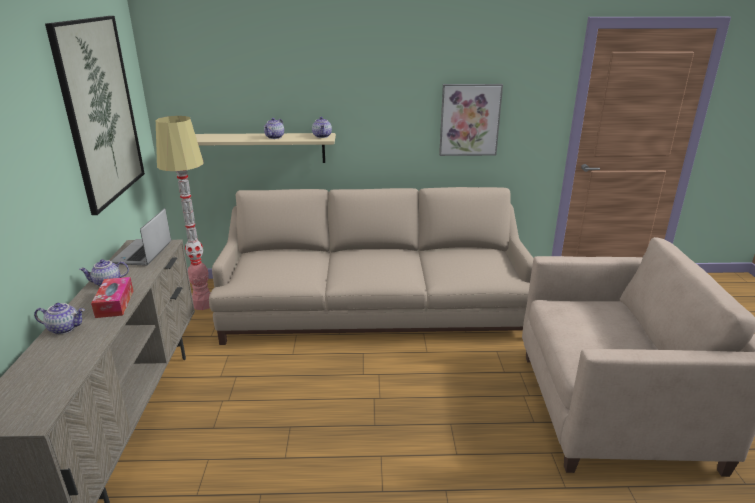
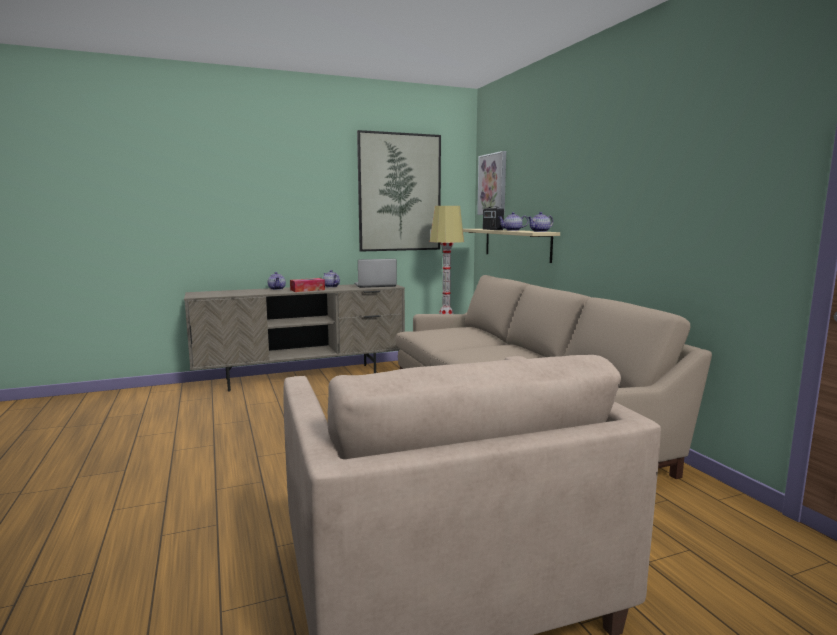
camera: 70 degrees right, 15 degrees down
(235, 138) = (492, 229): none -> radio
(469, 120) = (672, 220): picture -> picture (492, 184)

